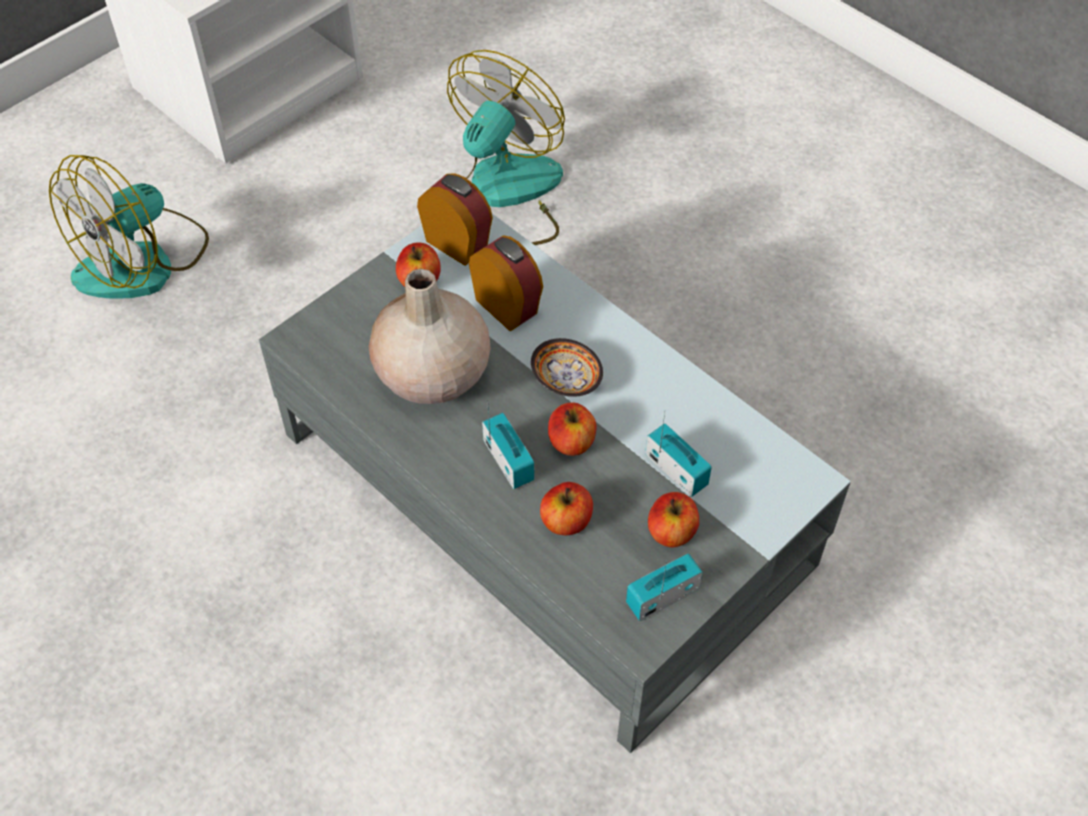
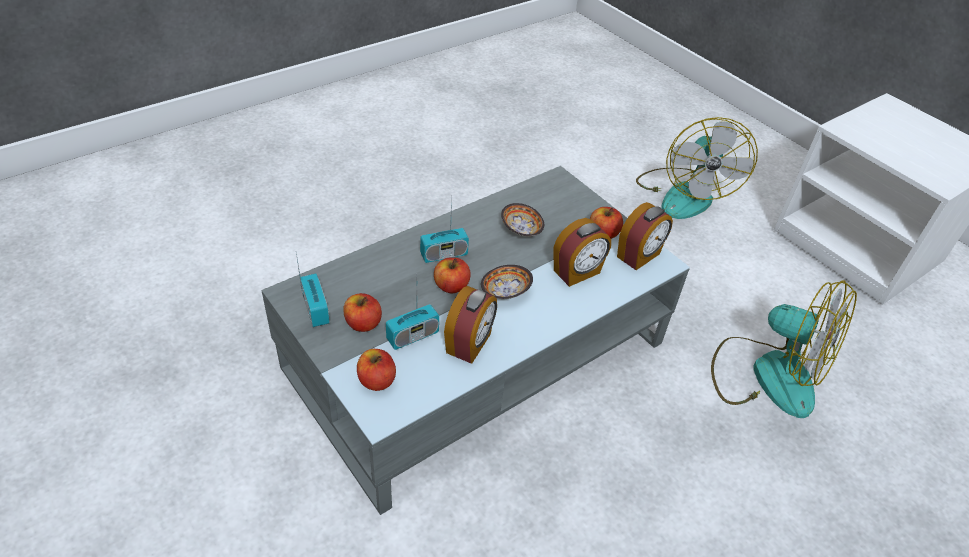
camera: 95 degrees right, 10 degrees down
(143, 261) = (684, 193): fan -> fan turned 135 degrees counterclockwise
(432, 374) = (521, 230): beige vase -> bowl
(566, 521) = (389, 274): apple -> apple (376, 380)
(670, 407) = (469, 344): none -> alarm clock

